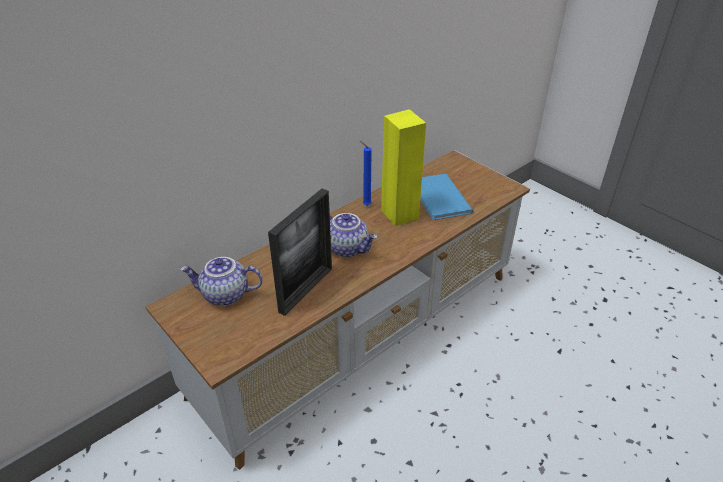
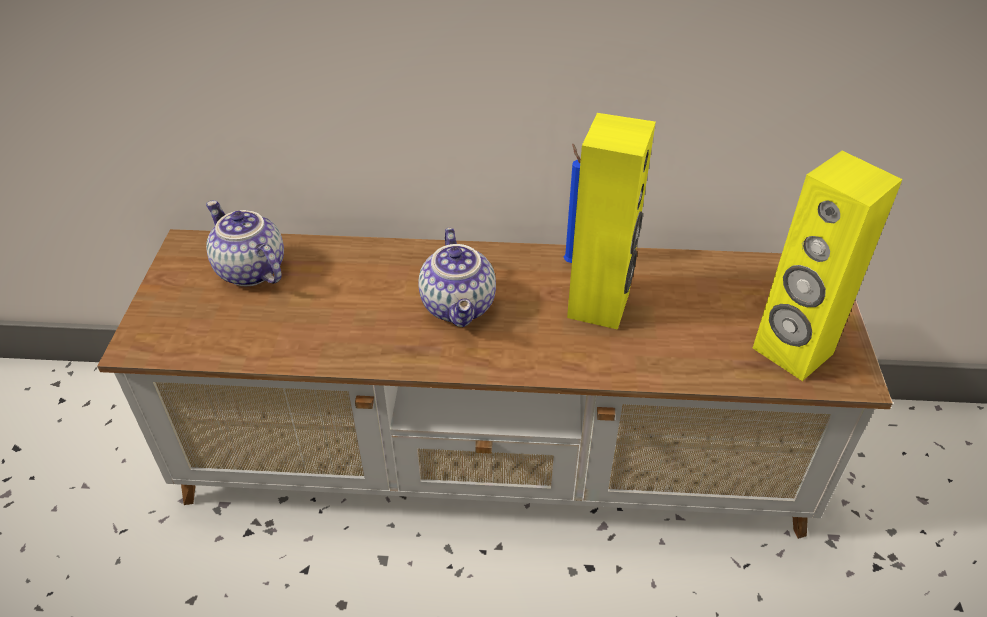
camera: 45 degrees right, 5 degrees up
(306, 290) = (335, 326): picture frame -> none
(438, 199) = (694, 319): blue book -> none
(482, 190) = (792, 351): none -> yellow speaker

